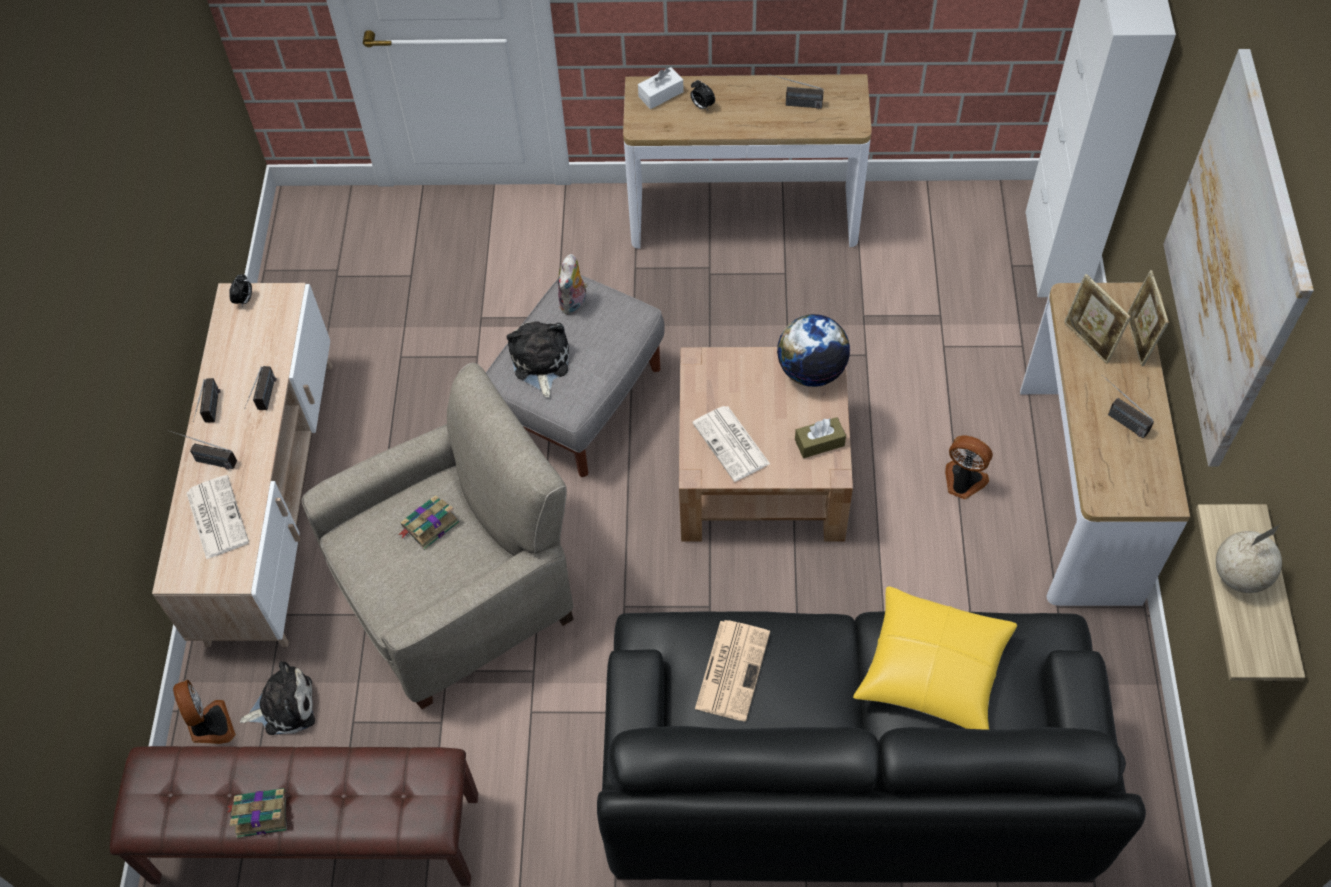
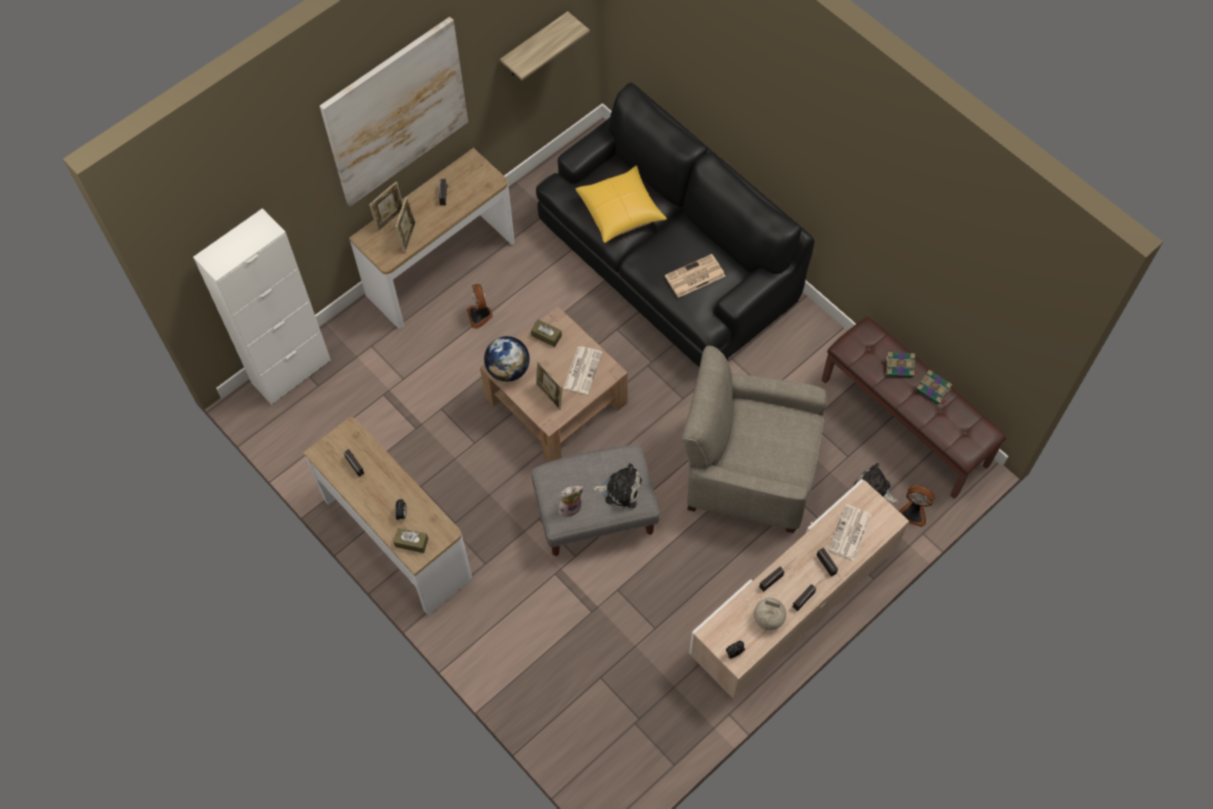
camera: 135 degrees left, 5 degrees up
(210, 726) = (913, 512): fan -> fan turned 90 degrees counterclockwise
(429, 525) = (755, 446): book -> book (900, 367)
(540, 363) = (620, 489): plush toy -> plush toy turned 120 degrees counterclockwise
(661, 94) = (411, 542): white tissue box -> brown tissue box
(732, 385) = (549, 396): none -> picture frame
(1240, 576) = (542, 49): globe -> globe (768, 618)

